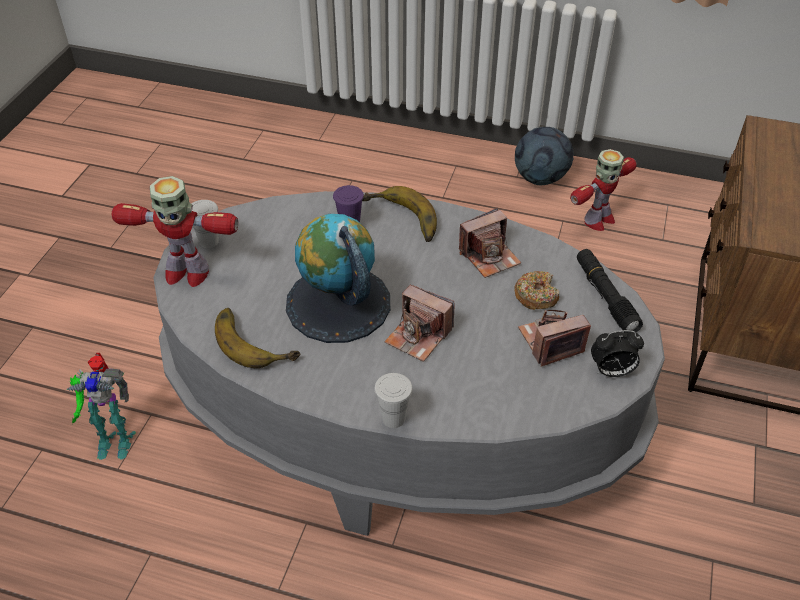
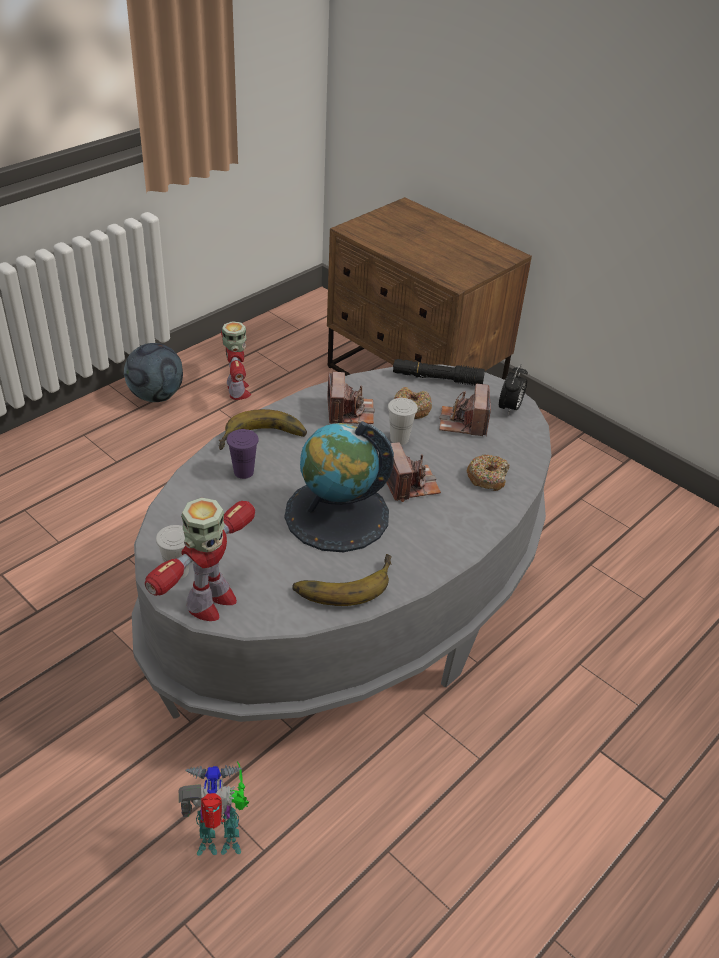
camera: 65 degrees left, 5 degrees down
(114, 440) = (221, 842): toy robot -> toy robot turned 120 degrees counterclockwise
(393, 418) = (488, 531): white cup -> white cup (399, 439)
(418, 336) = (409, 484): camera -> camera turned 75 degrees counterclockwise
(476, 391) = (487, 477): none -> donut

